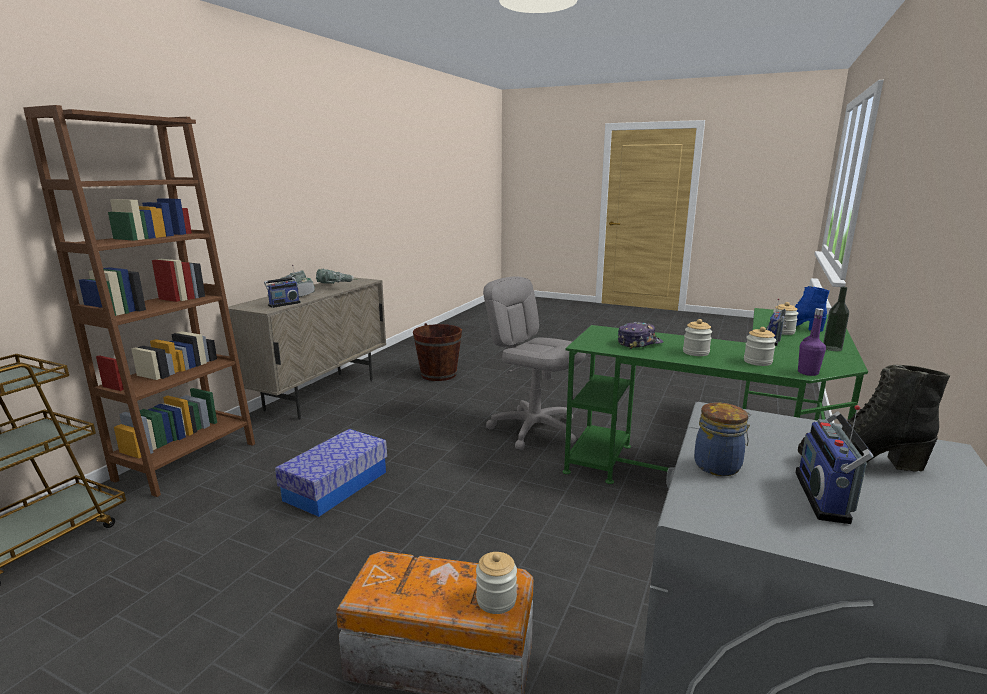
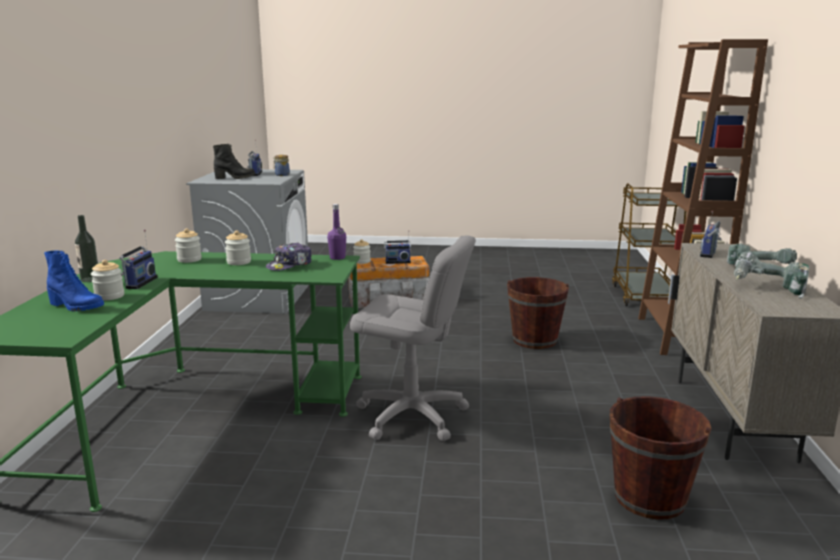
camera: 160 degrees right, 0 degrees up
(336, 486) = (534, 340): storage box -> brown bucket
(420, 578) = (397, 262): none -> radio
(808, 373) = (158, 255): purple bottle -> purple bottle (337, 258)

